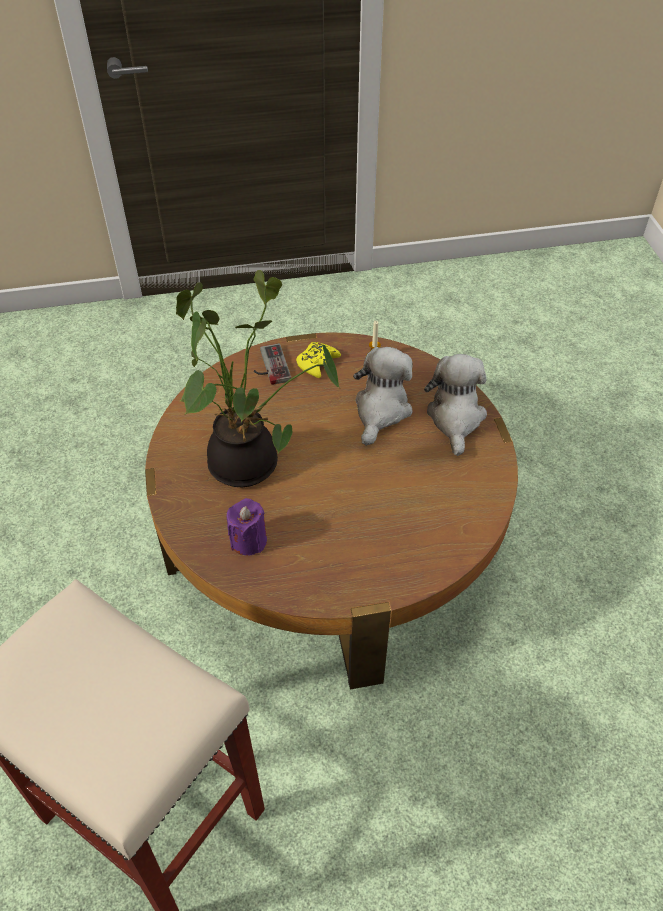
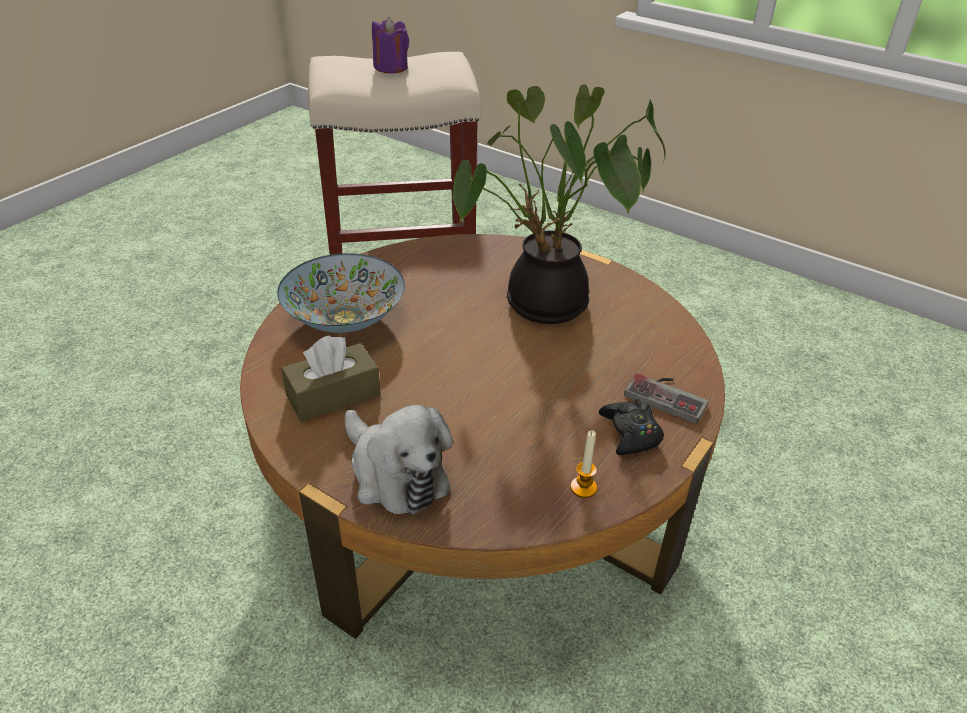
camera: 135 degrees right, 10 degrees down
(248, 540) = (463, 265): purple candle -> purple candle (391, 67)
(317, 363) = (630, 433): yellow game controller -> black game controller
(381, 410) = (490, 426): plush toy -> none
(386, 546) = (345, 318): none -> bowl
(448, 486) = (333, 395): none -> brown tissue box

